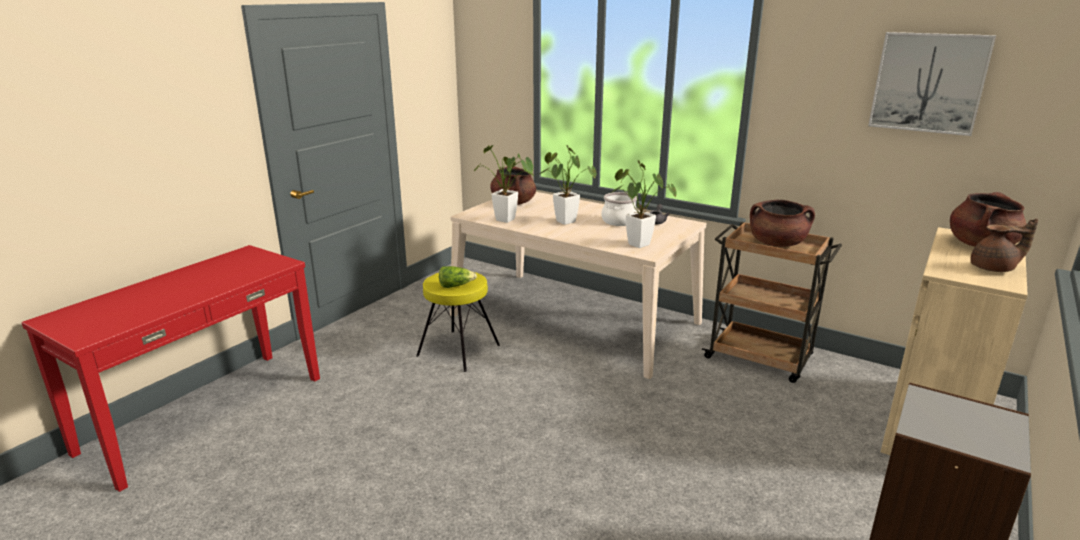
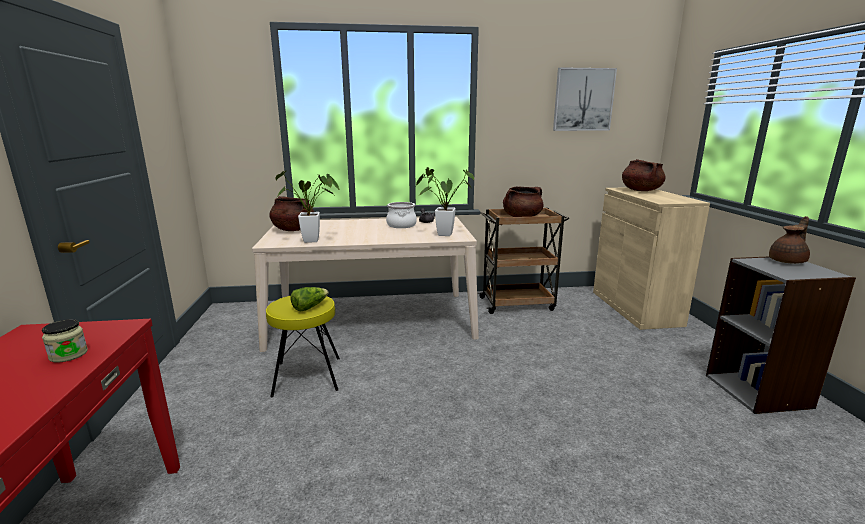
camera: 40 degrees left, 5 degrees down
(242, 273) = (68, 355): none -> jar
(563, 220) = (360, 232): potted plant -> none
(994, 269) = (672, 197): brown teapot -> brown teapot (788, 261)

